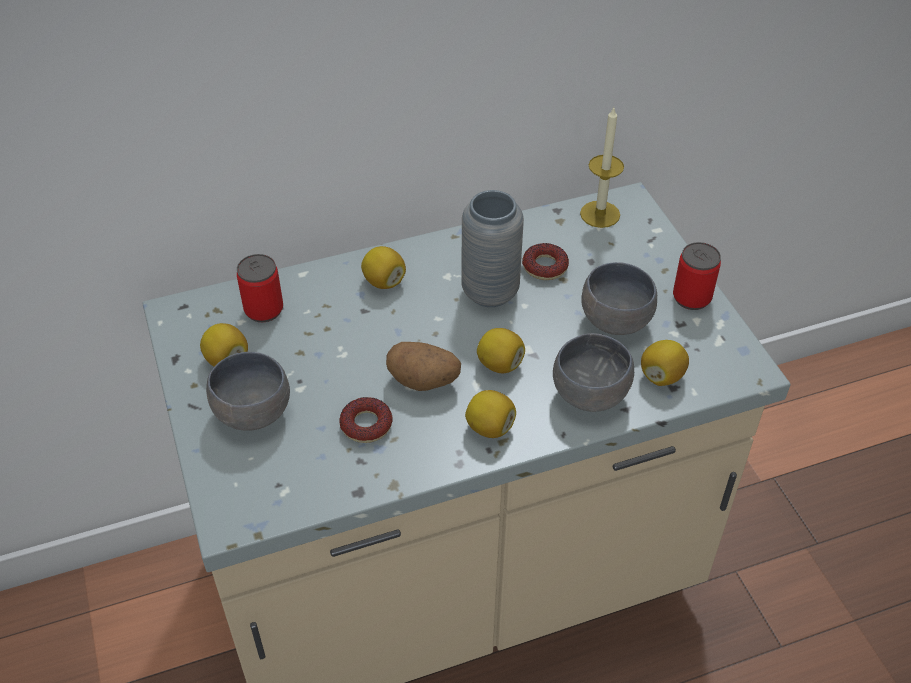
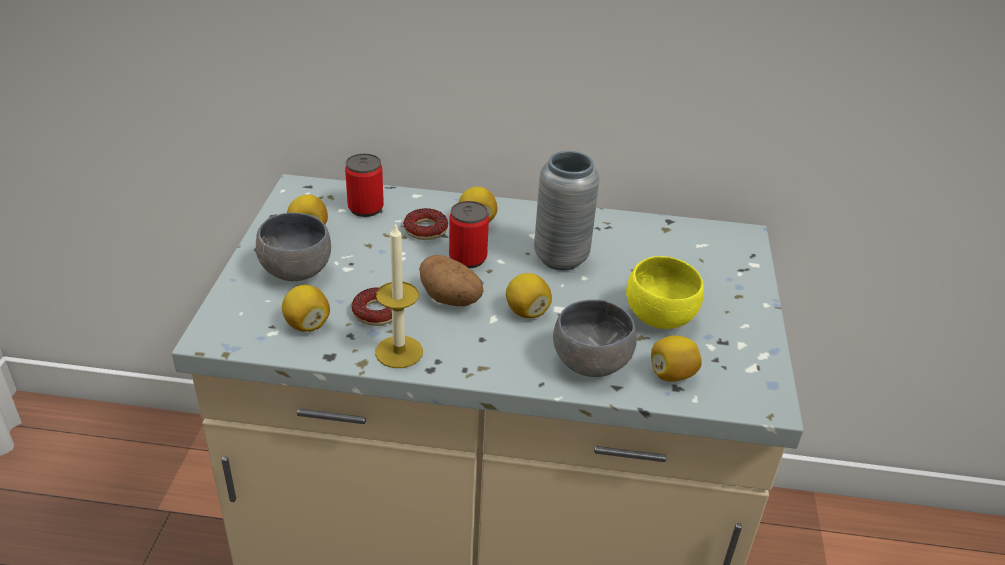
camera: 25 degrees right, 10 degrees down
(490, 427) = (479, 353): lemon -> lemon (307, 324)
(545, 266) = (625, 256): donut -> donut (425, 229)
(600, 214) = (707, 236): candle -> candle (399, 352)
(618, 321) = (662, 318): grey bowl -> yellow bowl
(691, 297) = (749, 325): can -> can (468, 258)

